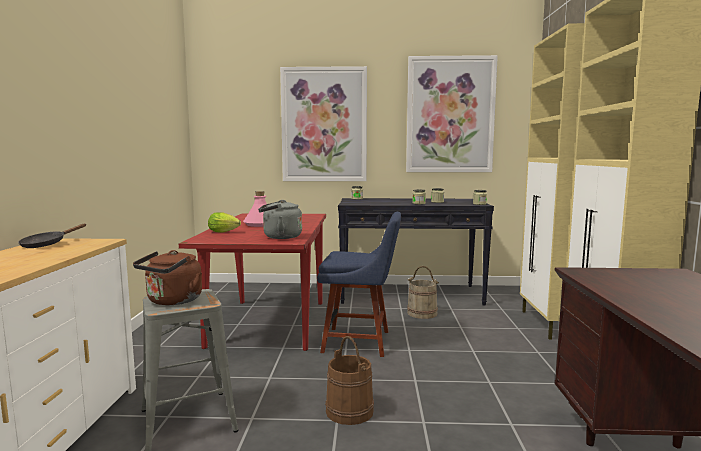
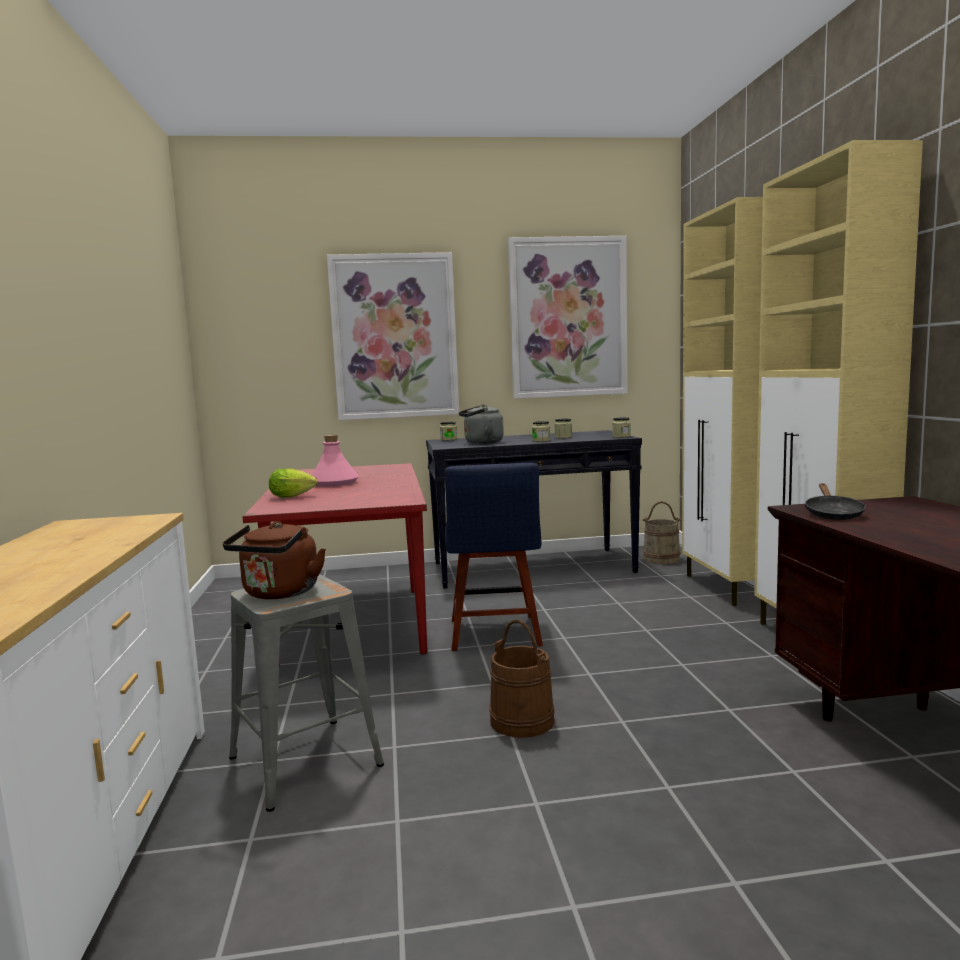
camera: 10 degrees left, 0 degrees up
(47, 244) = (72, 528): black frying pan -> black frying pan (832, 514)
(280, 237) = (381, 497): grey kettle -> grey kettle (481, 443)
(360, 342) = (495, 635): blue chair -> blue chair turned 90 degrees clockwise
(422, 313) = (560, 590): beige bucket -> beige bucket (661, 559)

